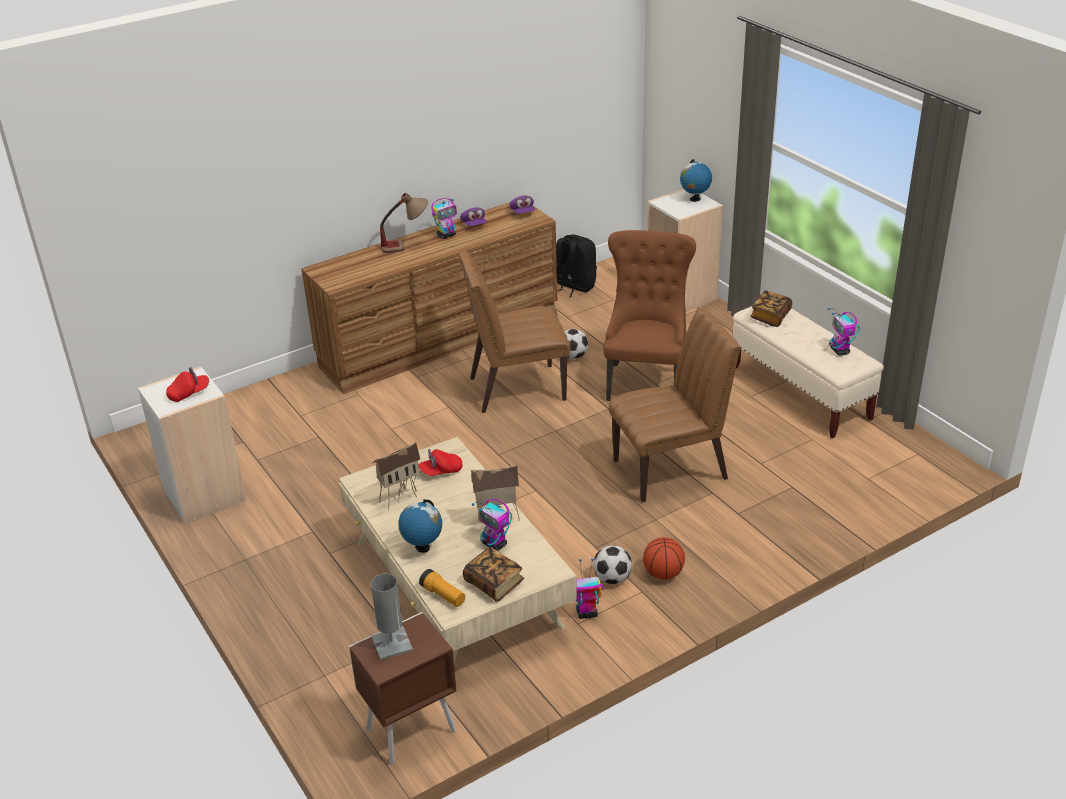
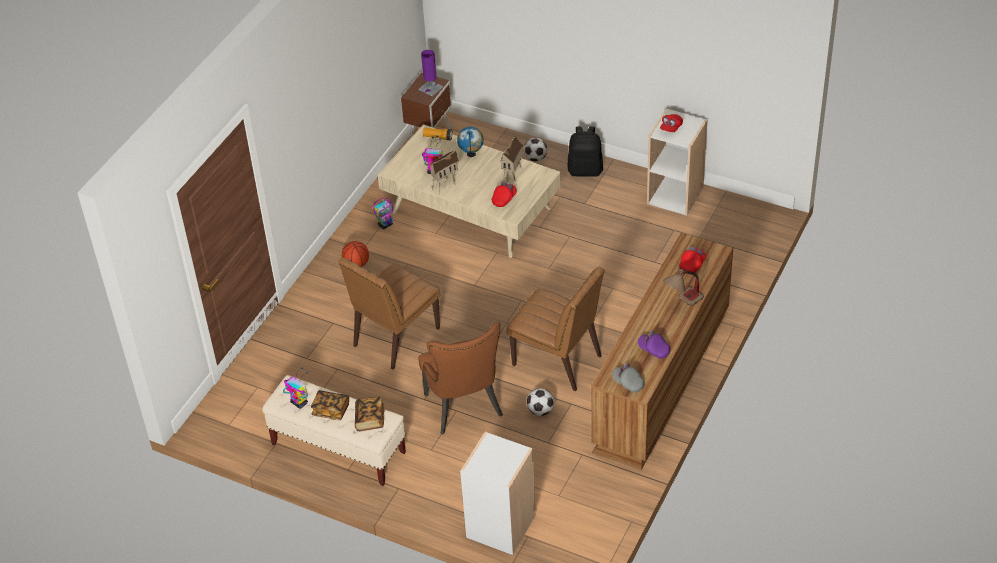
camera: 150 degrees right, 10 degrees up
(357, 267) = (692, 265): none -> red cap
(392, 643) = (430, 88): grey table lamp -> purple table lamp
(446, 235) = (662, 328): toy robot -> none
(494, 583) = (417, 153): book -> book (331, 410)
(518, 388) = (556, 360): brown chair -> brown chair turned 75 degrees clockwise
(522, 212) = (628, 383): purple cap -> grey cap
(574, 286) = (607, 497): black backpack -> black backpack (585, 170)
(612, 578) = (384, 249): football -> football (535, 158)
(694, 199) = (491, 468): globe -> none

